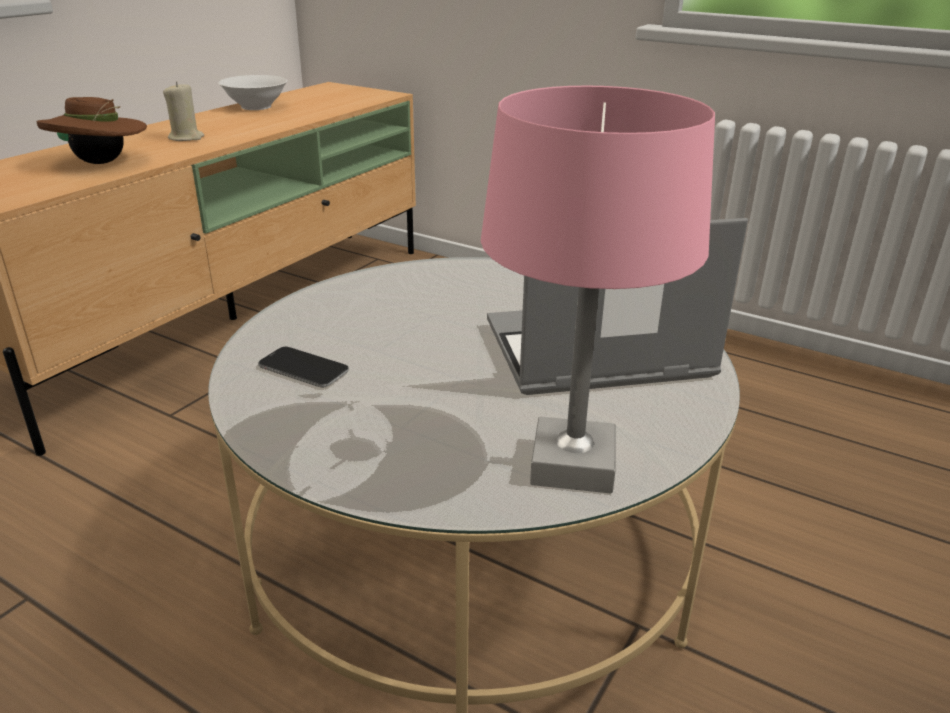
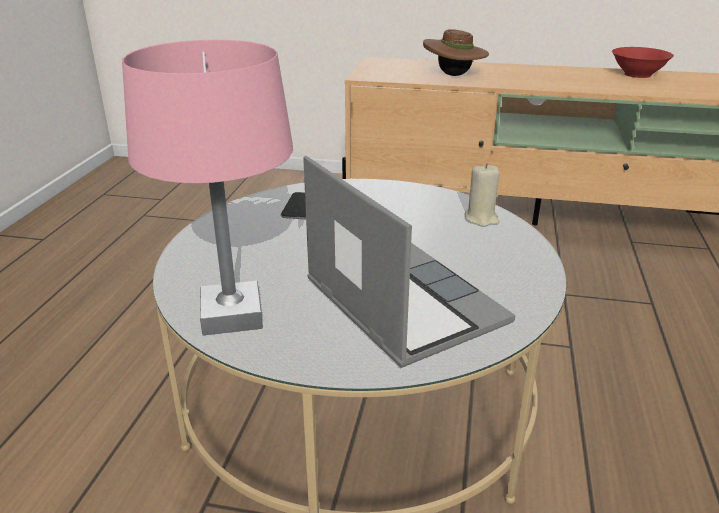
camera: 70 degrees right, 0 degrees up
(186, 138) = (531, 78): beige candle -> beige candle (481, 218)
(255, 107) = (637, 74): white bowl -> red bowl

